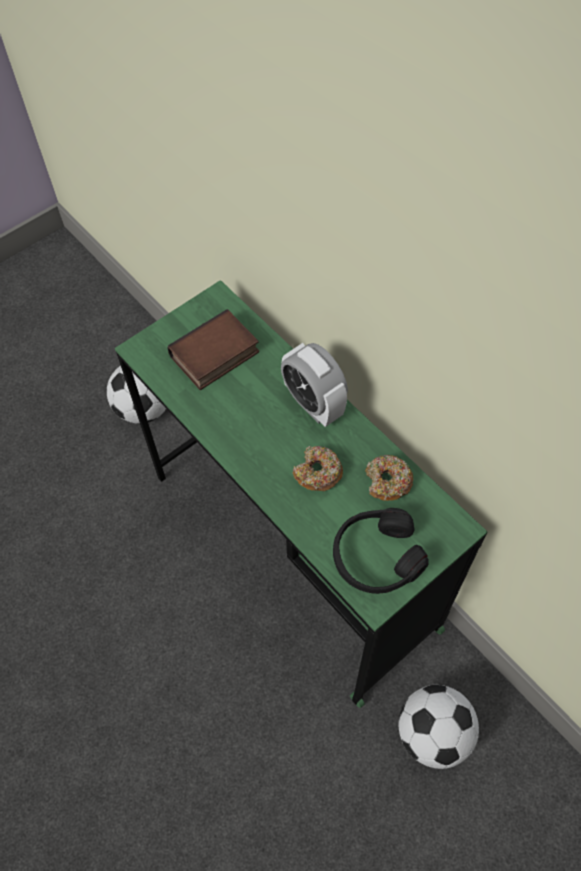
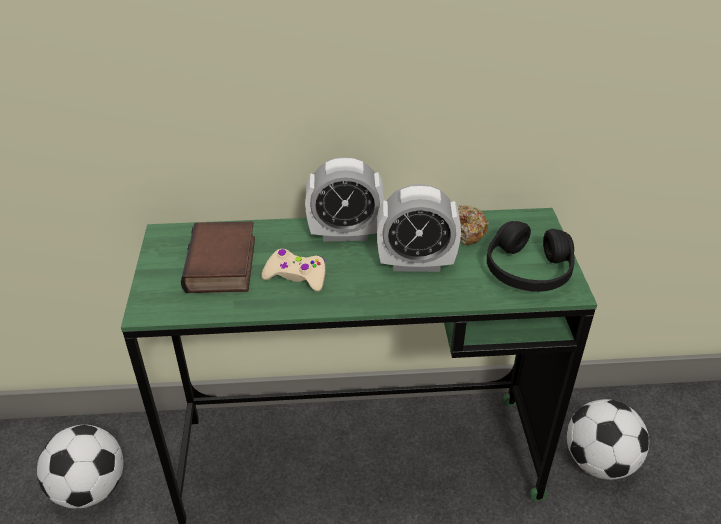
camera: 55 degrees left, 20 degrees down
(239, 407) = (296, 276): none -> beige game controller
(317, 473) = (416, 263): donut -> alarm clock

